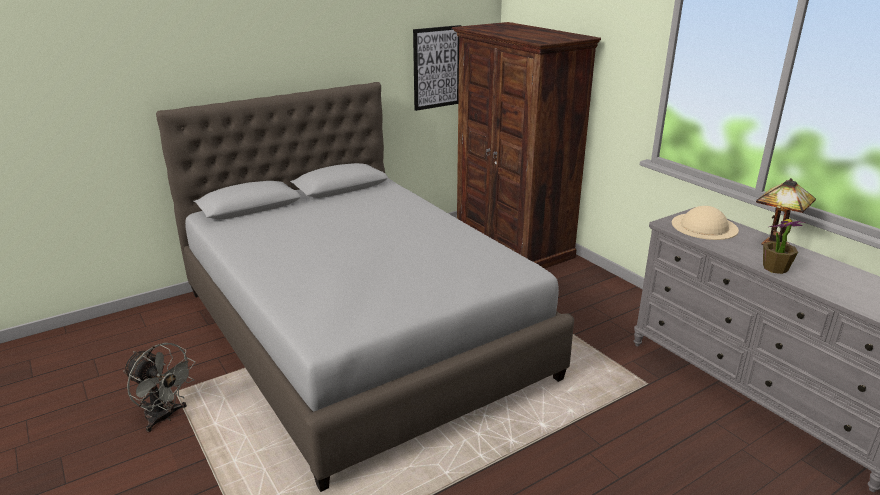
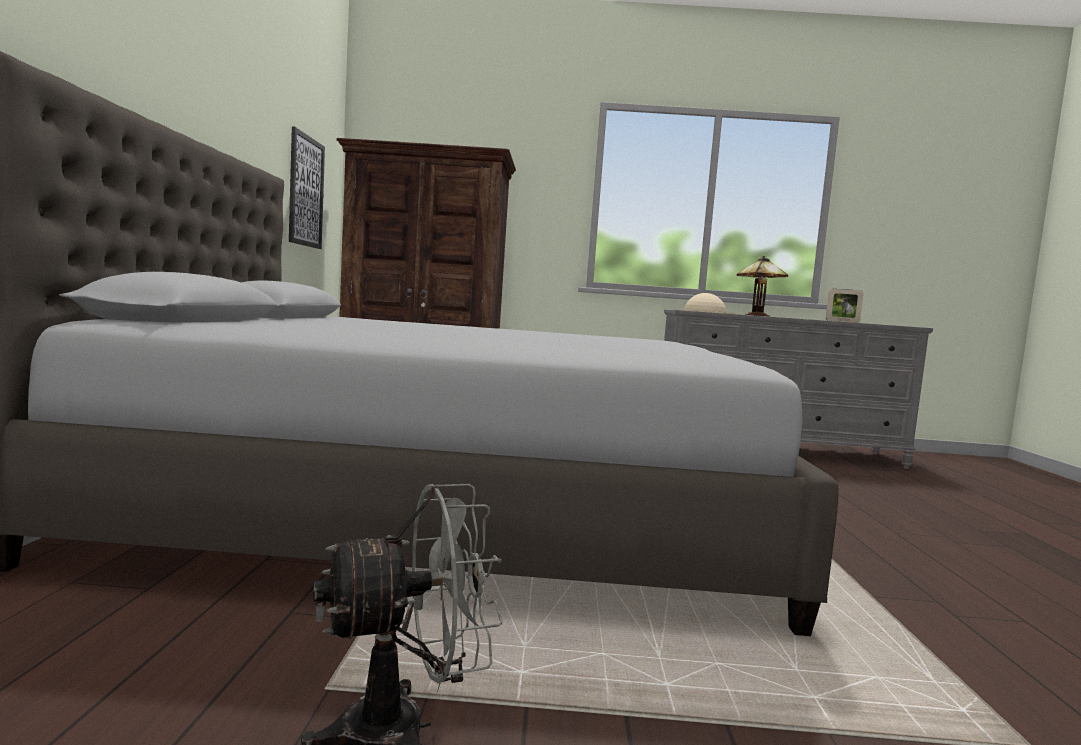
camera: 55 degrees left, 20 degrees down
(775, 268) = (797, 318): potted plant -> none
(826, 290) = (842, 321): none -> picture frame

